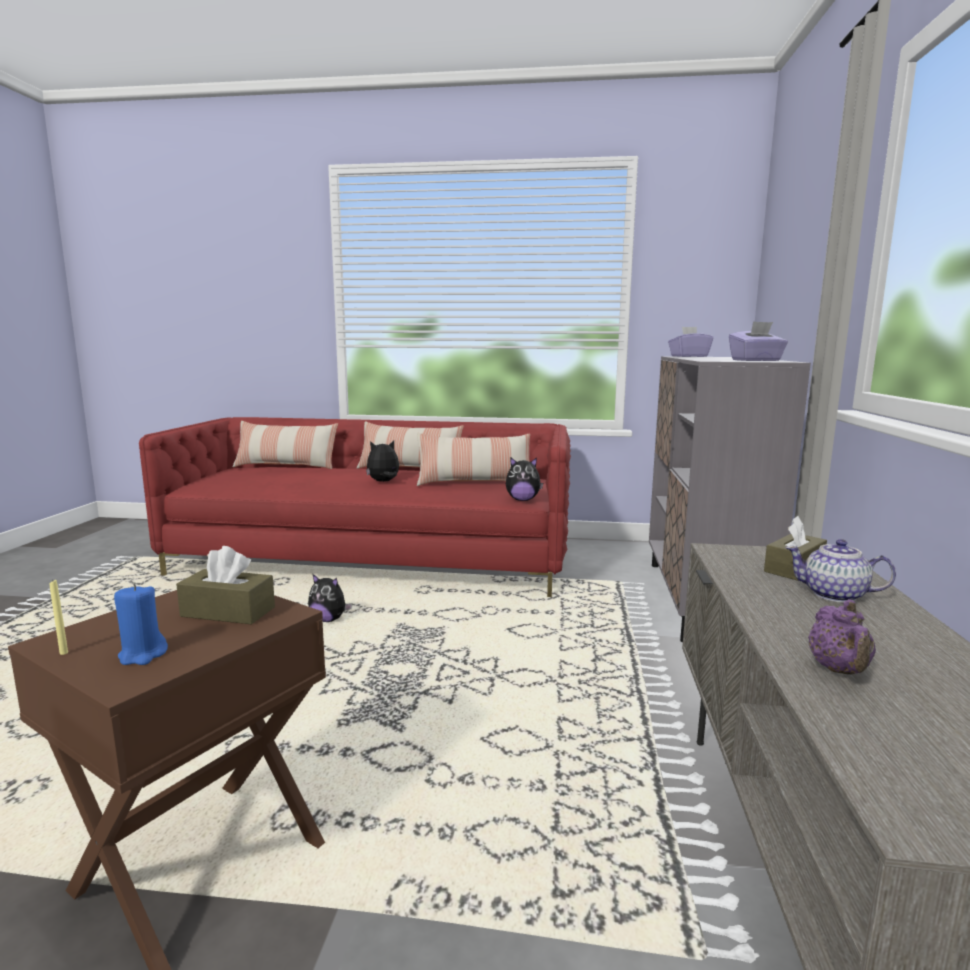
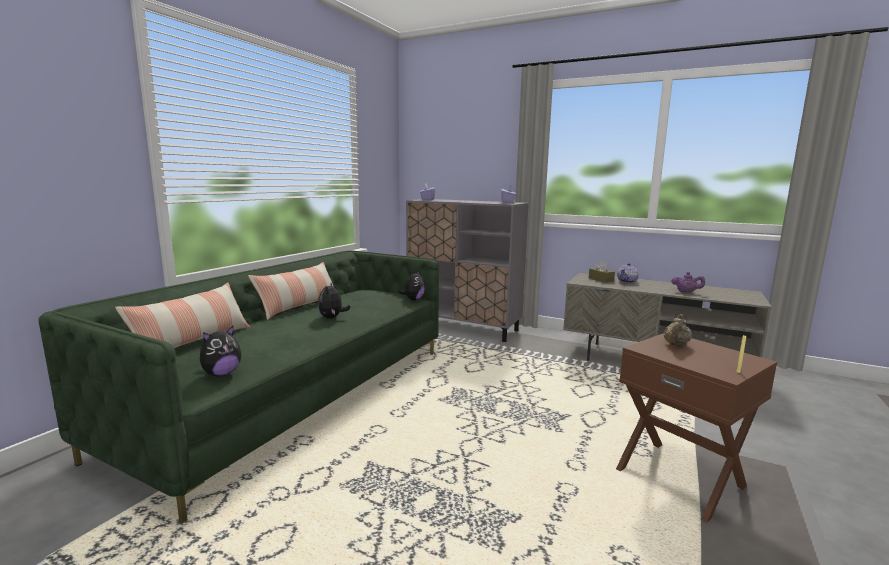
camera: 70 degrees left, 0 degrees up
(143, 655) = (730, 358): blue candle -> none
(228, 612) = (676, 345): brown tissue box -> beige teapot
(329, 619) = (409, 424): plush toy -> plush toy (221, 374)
(374, 560) = (299, 395): red sofa -> green sofa
(474, 483) = (370, 300): pillow -> none

